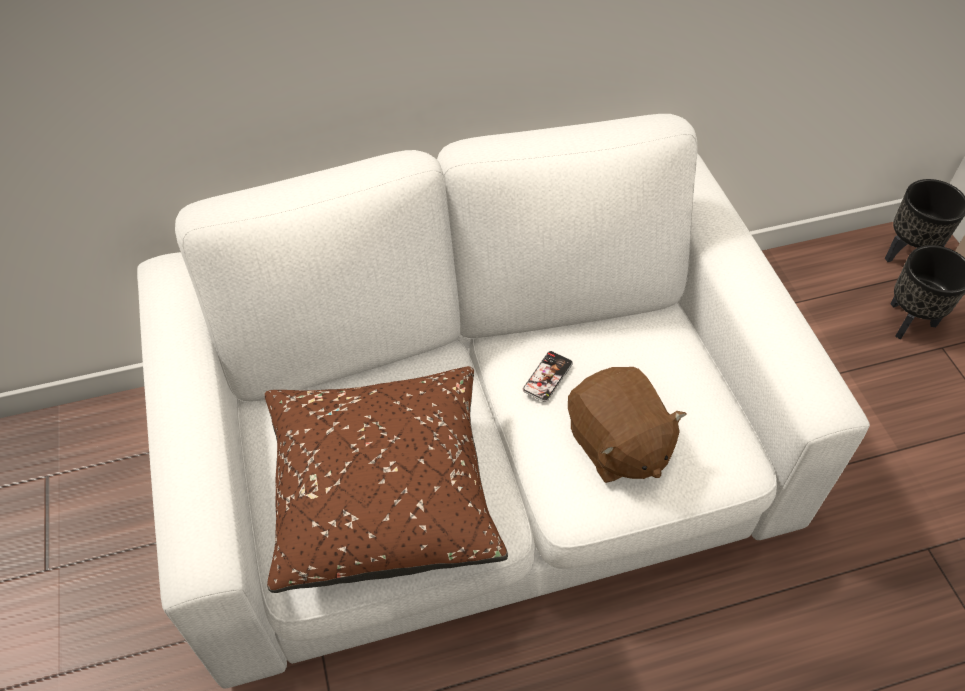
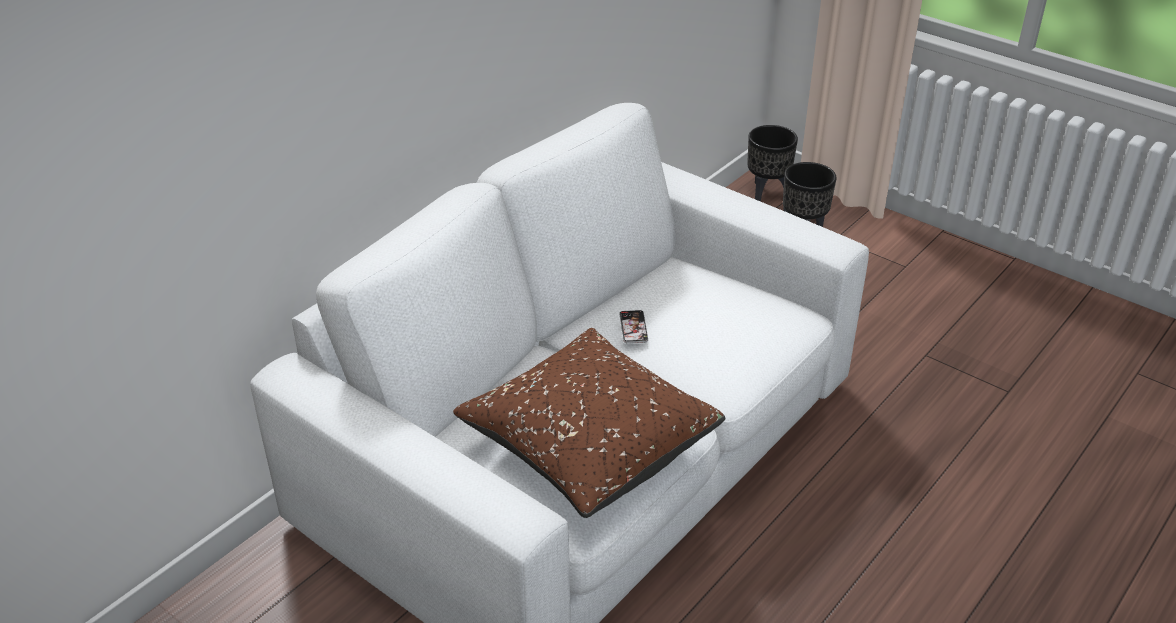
camera: 35 degrees left, 15 degrees down
(616, 444) = (720, 341): brown plush toy -> none

